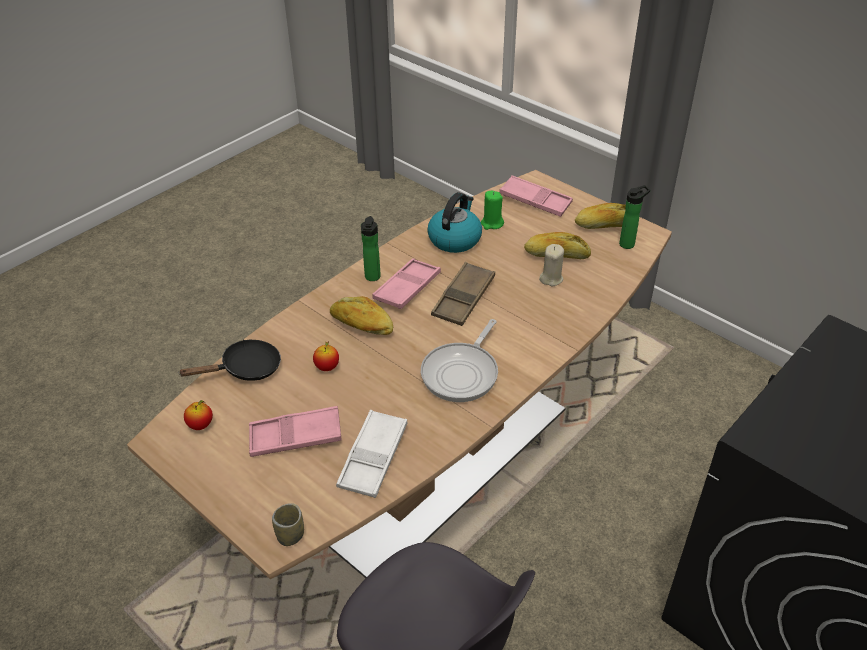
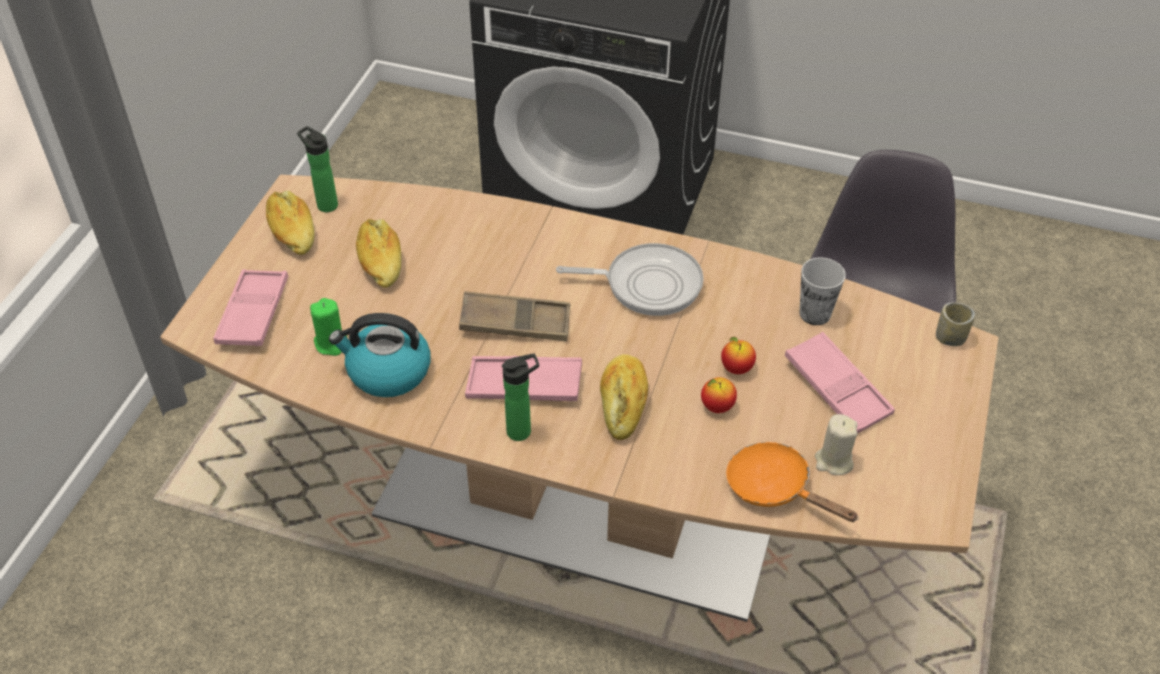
camera: 115 degrees left, 5 degrees up
(201, 425) = (888, 485): apple -> apple (736, 368)
(246, 369) = (775, 488): black frying pan -> orange frying pan
(373, 458) = (815, 314): white tray -> cup
(551, 278) = (433, 255): beige candle -> beige candle (833, 461)

